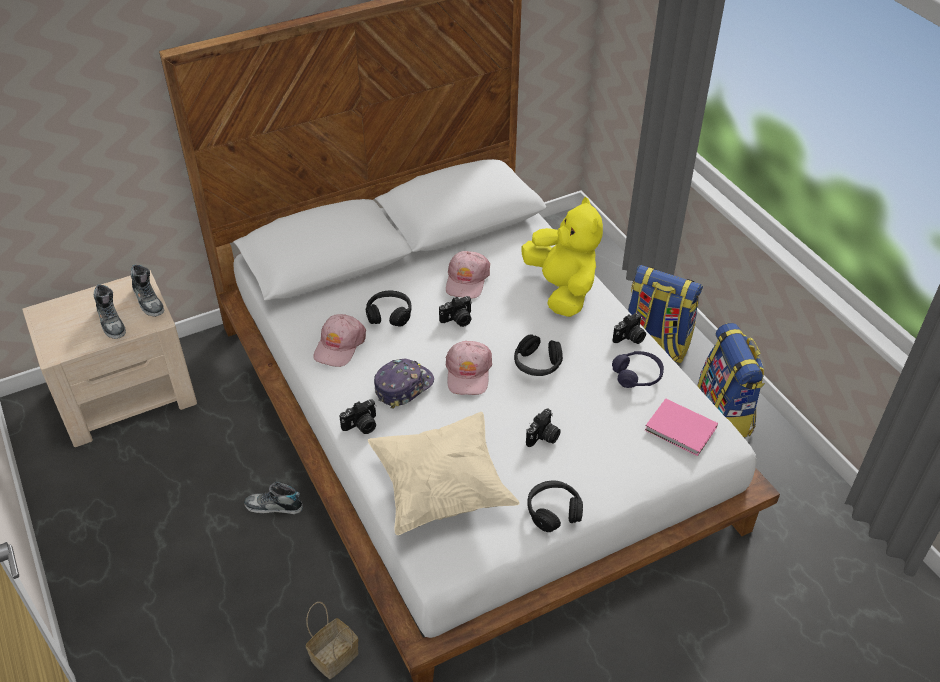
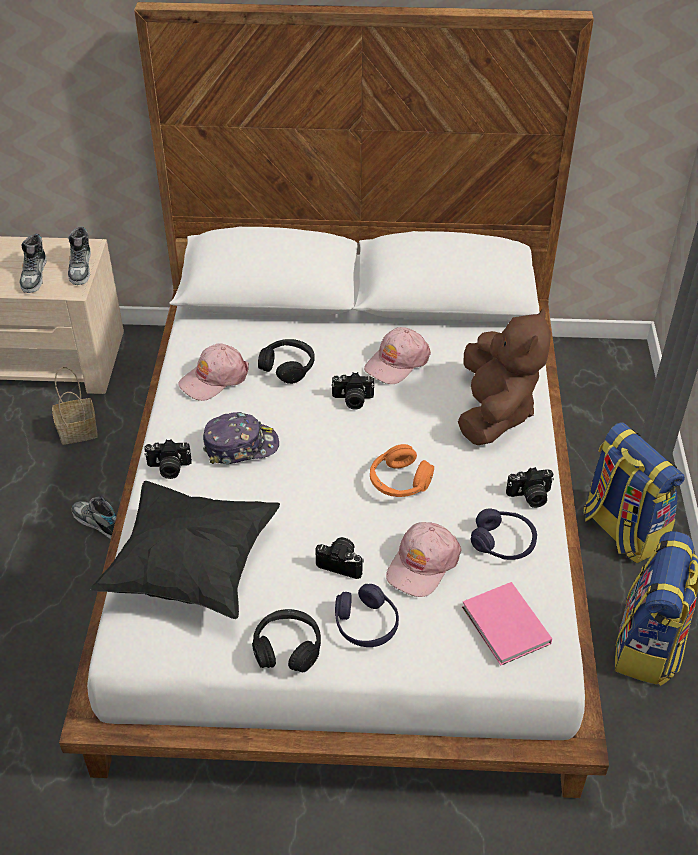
camera: 30 degrees right, 0 degrees up
(334, 658) = (40, 699): basket -> basket (77, 432)
(442, 488) = (191, 567): beige pillow -> black pillow
(468, 373) = (317, 460): pink cap -> pink cap (422, 564)
(537, 364) = (399, 481): black headphones -> orange headphones
(543, 437) = (342, 563): camera -> camera turned 135 degrees counterclockwise
(562, 290) = (494, 412): yellow plush toy -> brown plush toy
(592, 470) = (366, 624): none -> purple headphones

